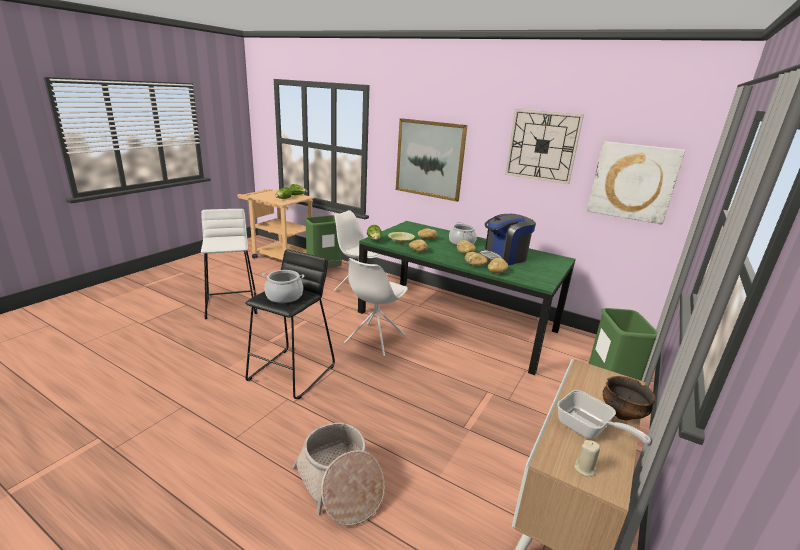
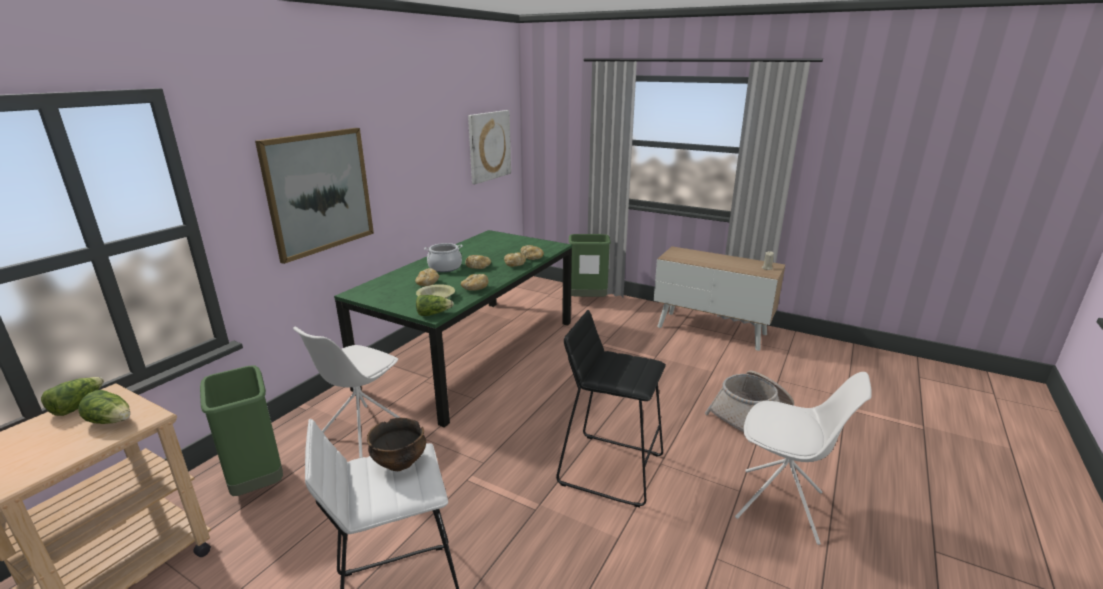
camera: 90 degrees left, 0 degrees up
(284, 297) = (628, 368): cooking pot -> none
(374, 340) = (521, 409): white chair -> white chair (781, 506)
(503, 257) = (491, 253): coffee machine -> none
(542, 146) = (430, 133): wall clock -> none
(588, 429) = (733, 264): frying pan -> none
(622, 413) = (710, 255): bowl -> bowl (400, 462)

